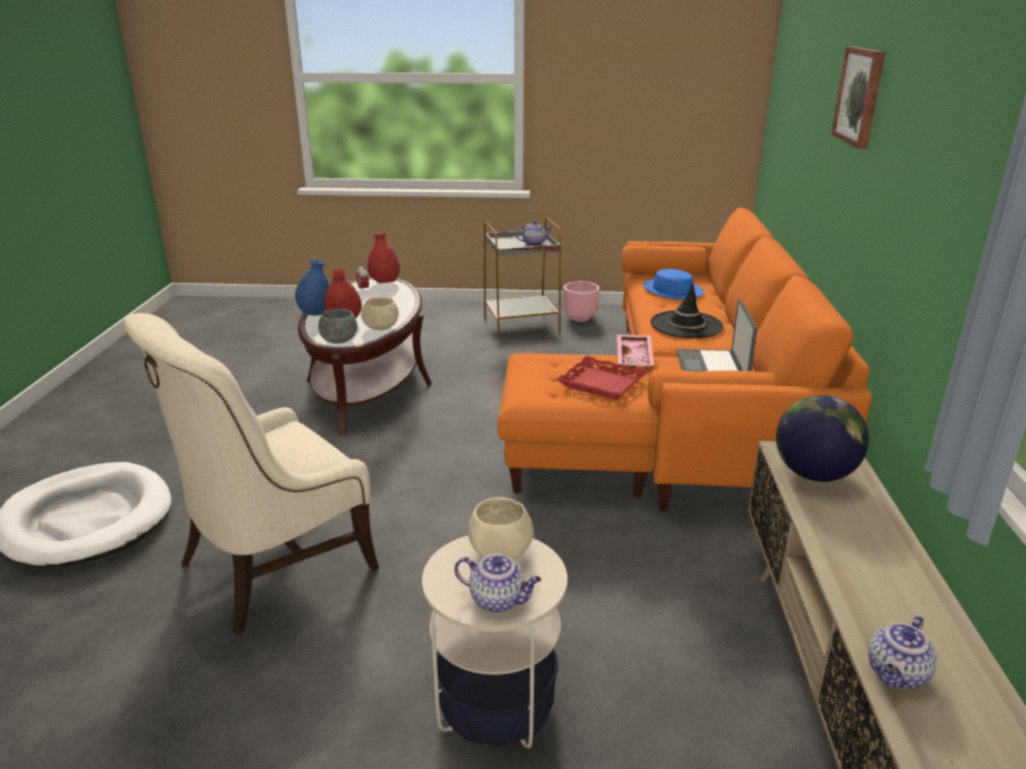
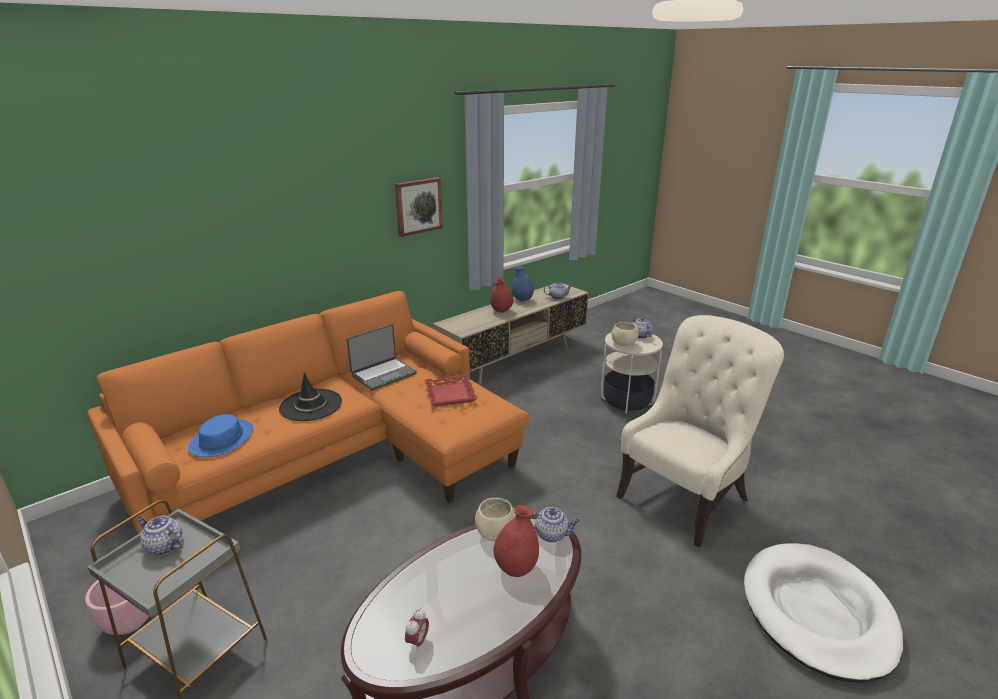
camera: 135 degrees left, 0 degrees up
(274, 566) = (684, 498): beige armchair -> beige armchair turned 45 degrees counterclockwise
(315, 313) = (528, 610): blue vase -> blue vase (522, 300)
(339, 341) = (552, 534): grey bowl -> teapot
(384, 282) = (373, 643): red vase -> red vase (501, 311)
(635, 358) = (397, 400): pink tray -> none
(814, 474) = (472, 323): globe -> none
(860, 96) = (266, 197): picture -> picture (418, 206)

